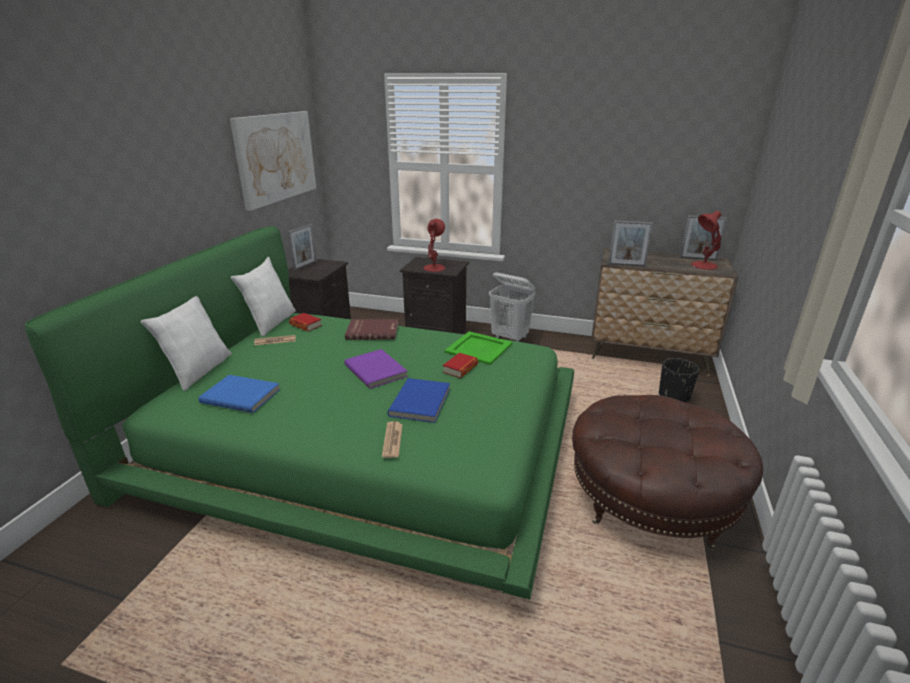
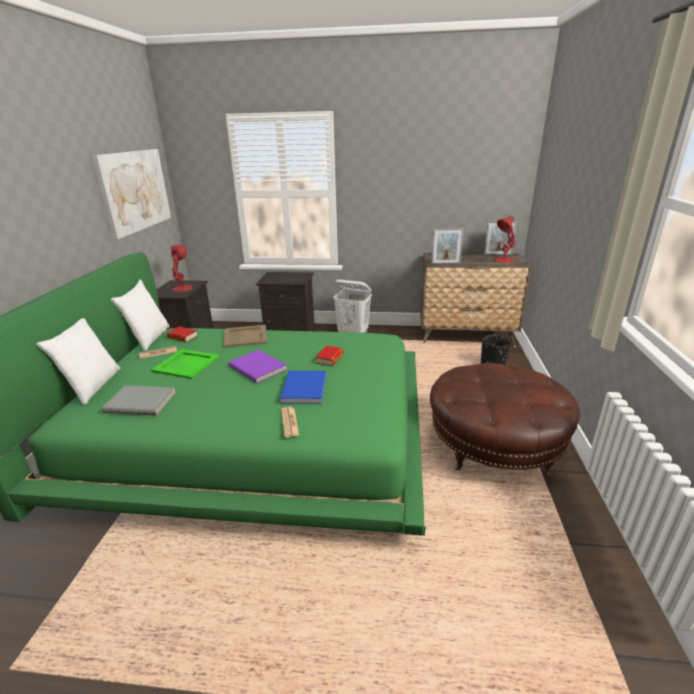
camera: 10 degrees left, 0 degrees up
(241, 395) = (141, 402): blue book -> grey book
(305, 265) = (169, 286): picture frame -> none
(372, 331) = (245, 336): red book -> beige tray
(434, 267) = (285, 279): red table lamp -> red table lamp (183, 288)
(479, 348) = (341, 341): green tray -> green tray (187, 364)

